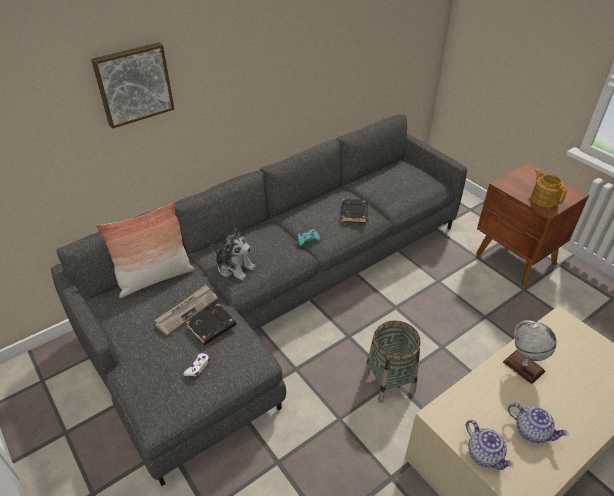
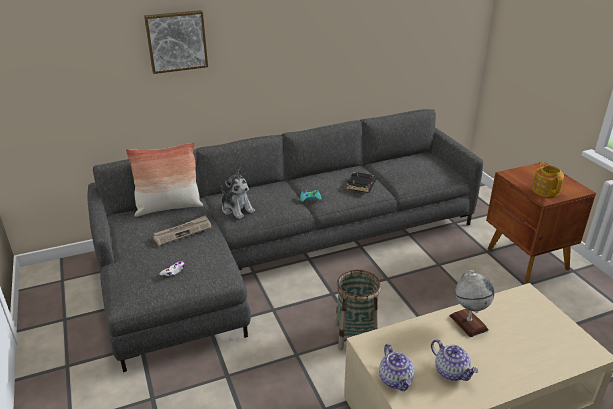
camera: 15 degrees right, 10 degrees down
(212, 327) = (197, 246): black book -> none

